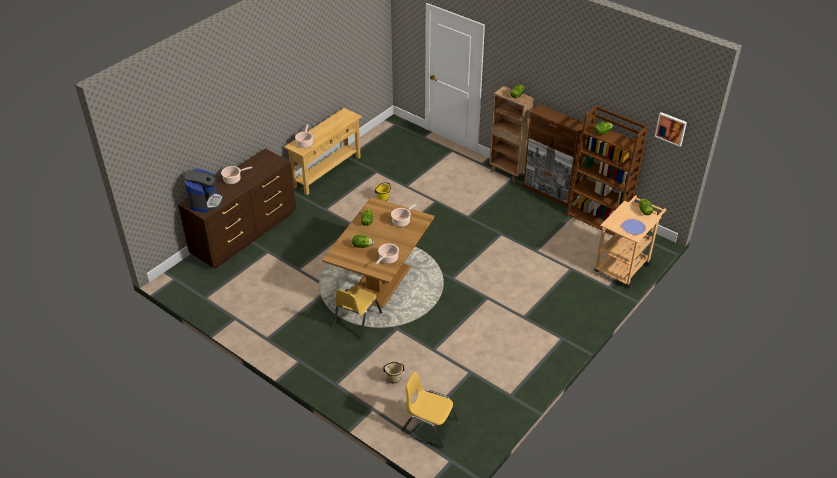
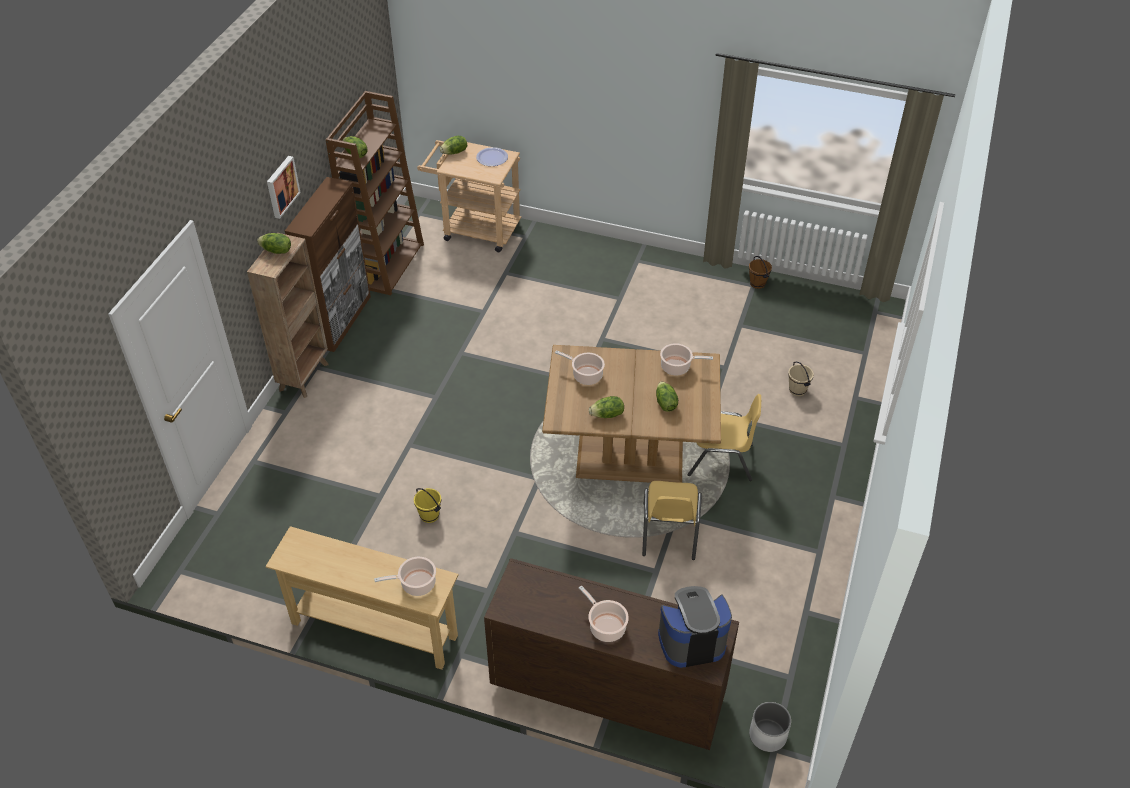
camera: 110 degrees left, 5 degrees up
(183, 279) = (767, 735): none -> white planter
(429, 425) = (842, 341): yellow chair -> yellow chair (669, 531)
(511, 399) = (757, 283): none -> brown bucket
(671, 128) = (375, 65): picture -> picture (281, 186)

